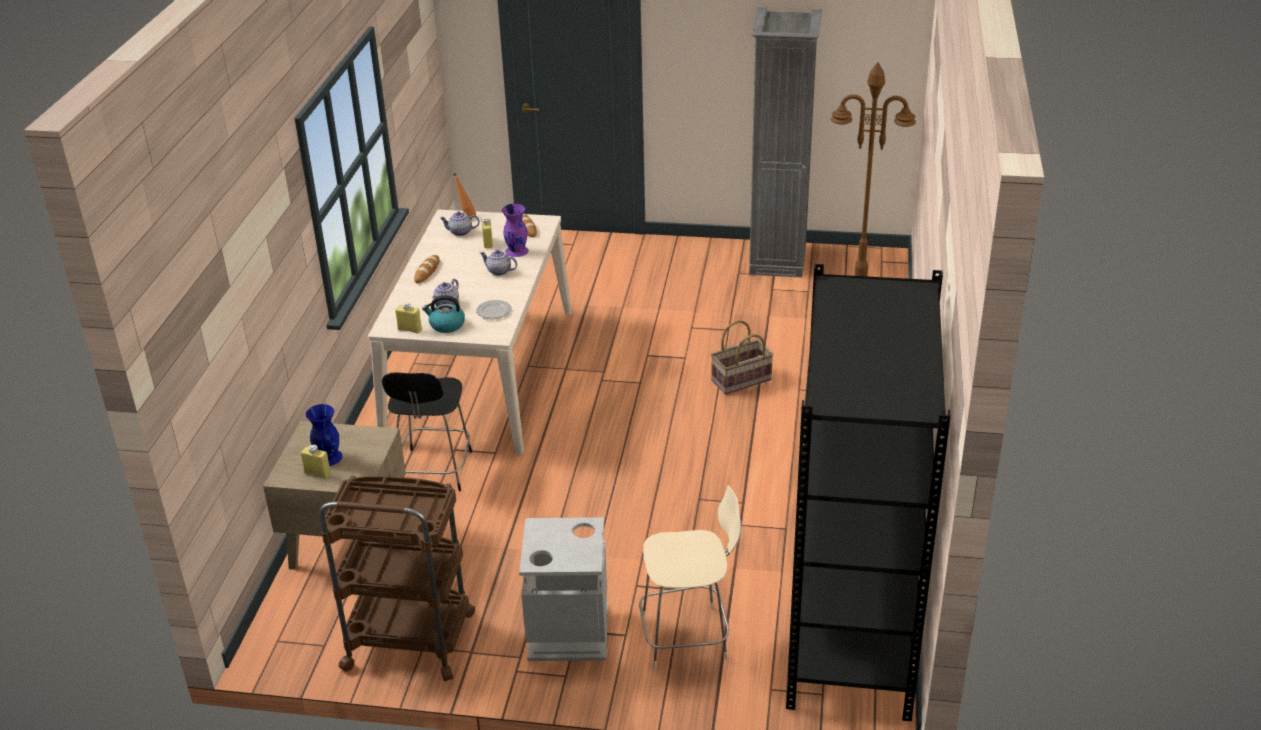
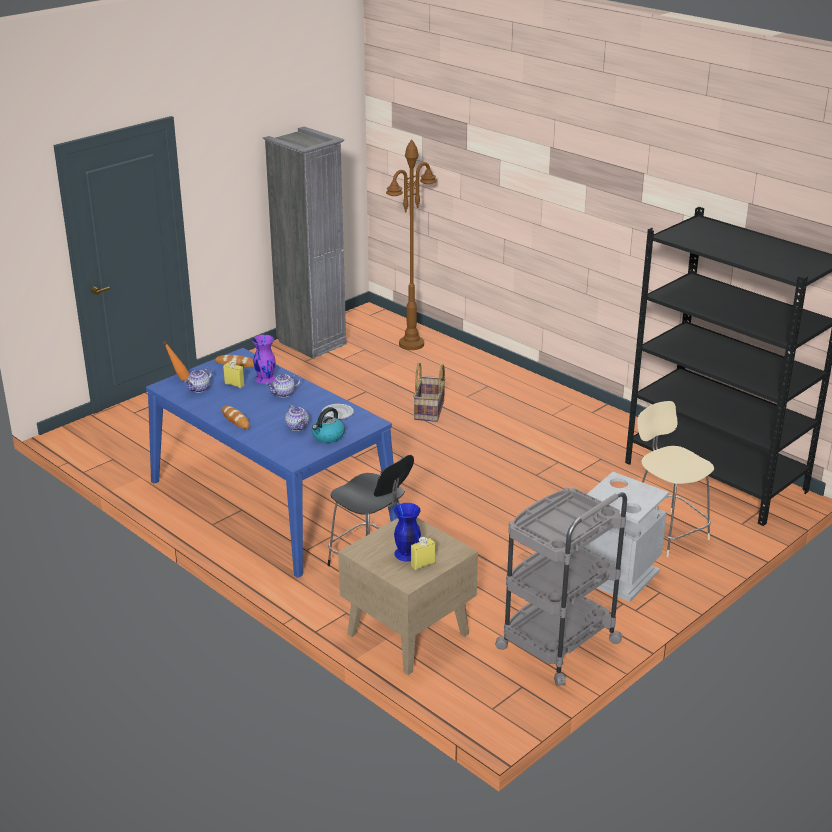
camera: 55 degrees left, 5 degrees down
(409, 329) = (311, 452): yellow bottle -> none
(410, 640) = (557, 644): brown cart -> grey cart
(481, 373) = (272, 500): beige dining table -> blue dining table
(688, 637) = (667, 532): beige chair -> beige chair turned 60 degrees counterclockwise

